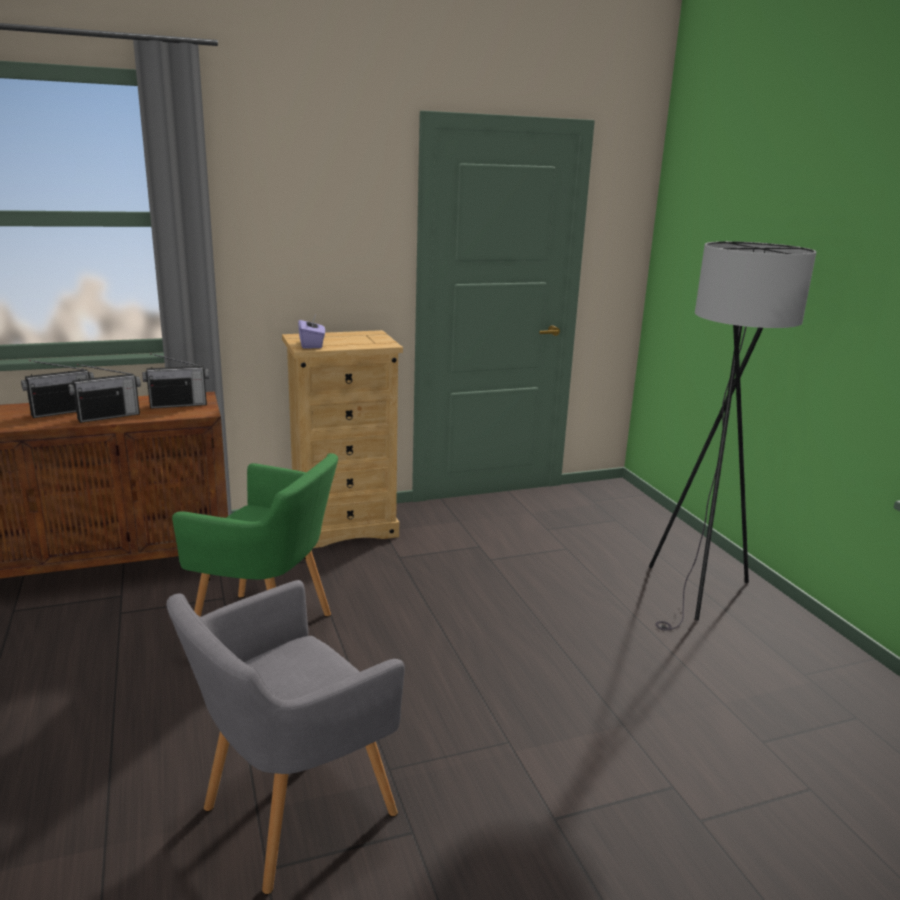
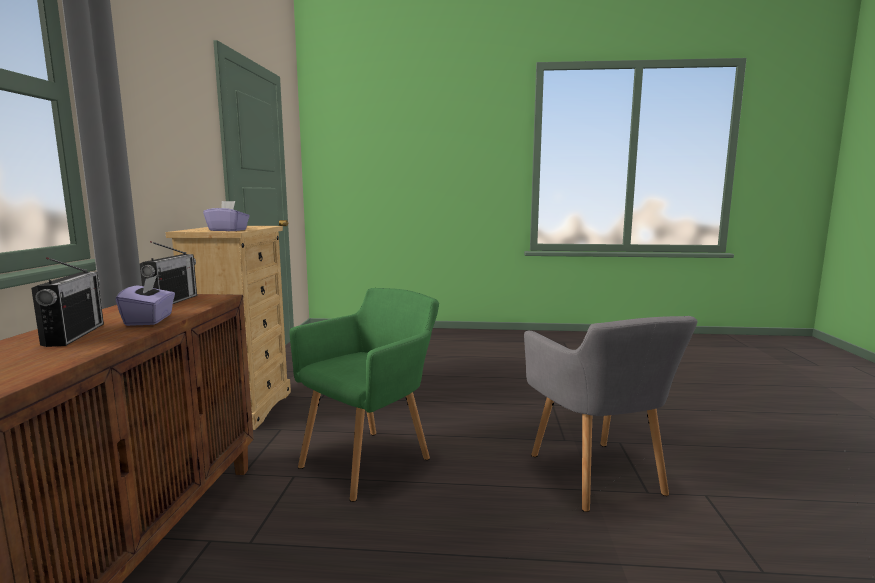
camera: 65 degrees left, 10 degrees down
(108, 416) = (150, 320): radio -> purple tissue box
(698, 594) = (453, 341): grey floor lamp -> none

